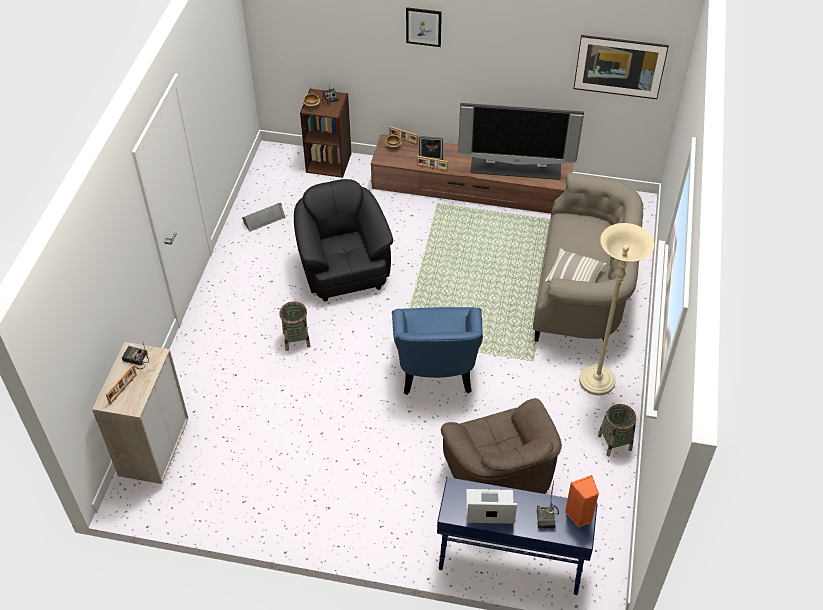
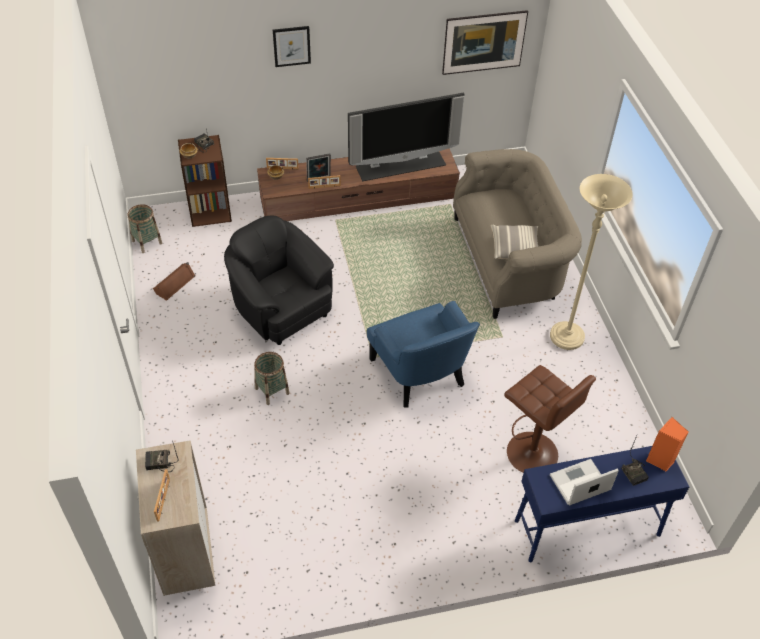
camera: 25 degrees left, 0 degrees up
(263, 219) = (174, 284): grey speaker -> brown speaker
(498, 476) = (532, 454): brown armchair -> brown stool
(614, 442) = (612, 386): basket -> basket (147, 242)

